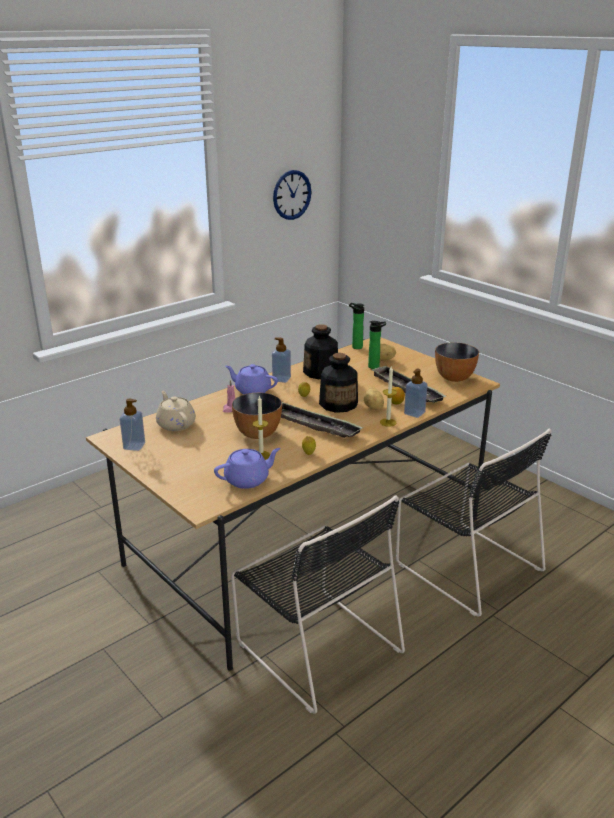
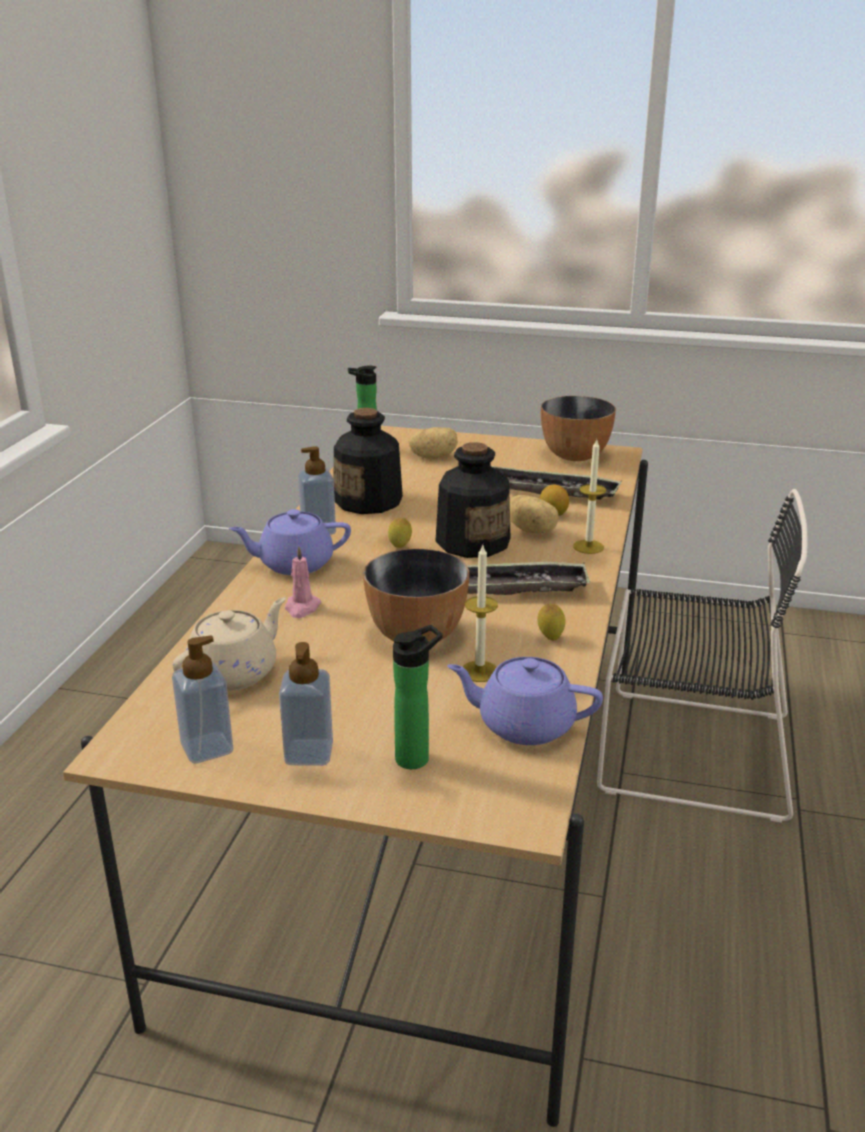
camera: 35 degrees left, 0 degrees up
(176, 424) = (235, 672): beige teapot -> beige teapot turned 105 degrees clockwise
(248, 480) = (523, 725): purple teapot -> purple teapot turned 105 degrees counterclockwise
(292, 195) = (109, 198): wall clock -> none
(316, 644) = (635, 989): black chair -> none
(375, 367) = (441, 470): bottle -> bottle (416, 757)
(414, 413) = (602, 521): soap dispenser -> soap dispenser (309, 753)

